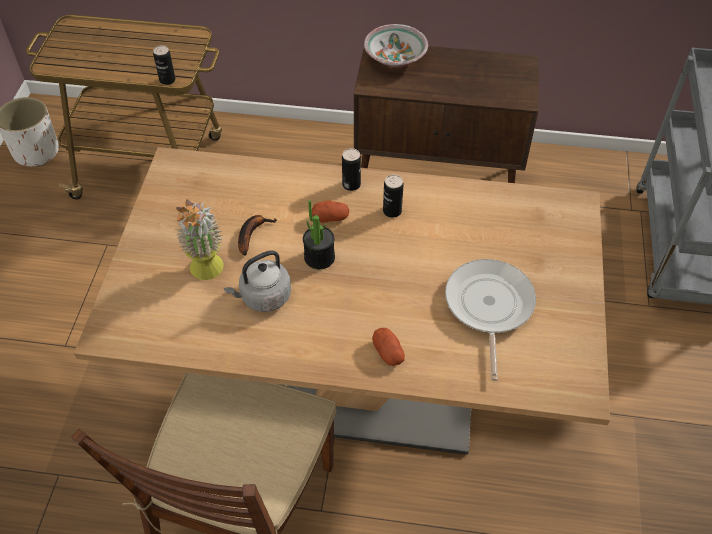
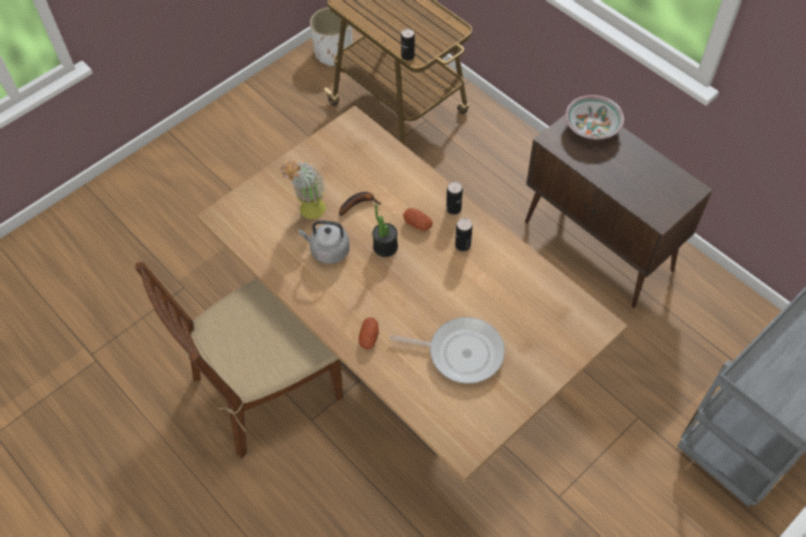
camera: 40 degrees right, 5 degrees up
(488, 307) = (461, 352): frying pan -> frying pan turned 60 degrees clockwise

